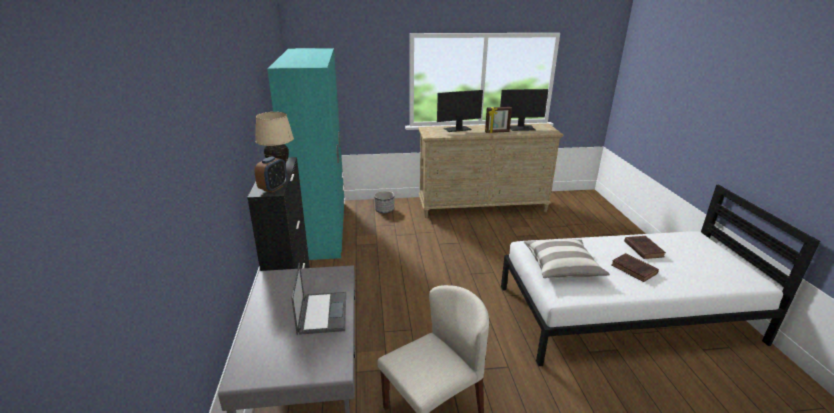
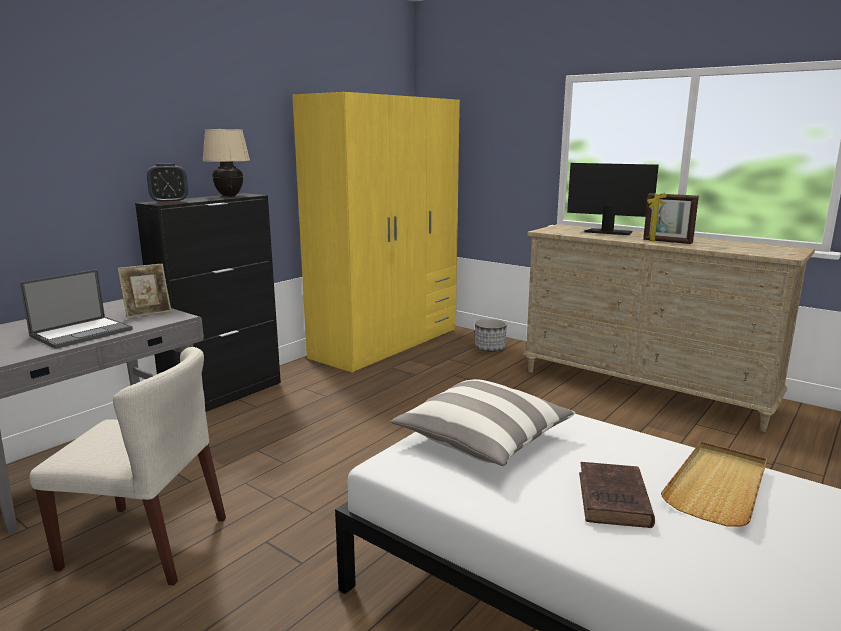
camera: 45 degrees right, 10 degrees down
(315, 278) = (148, 313): none -> picture frame
(322, 228) = (386, 343): turquoise wardrobe -> yellow wardrobe
(522, 128) = (732, 245): monitor -> none
(643, 248) = (718, 486): brown book -> beige tray

